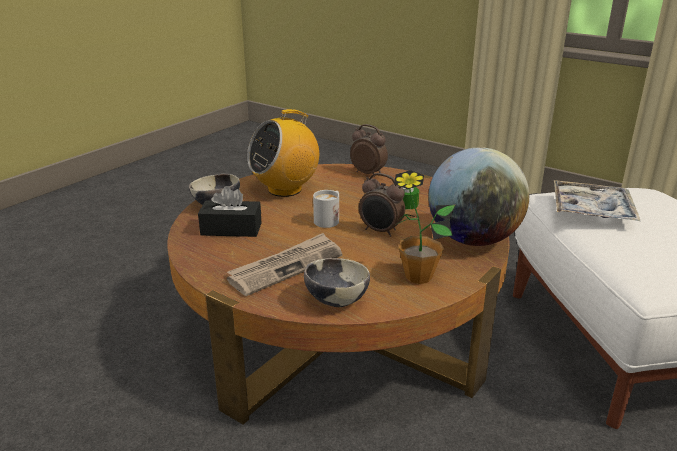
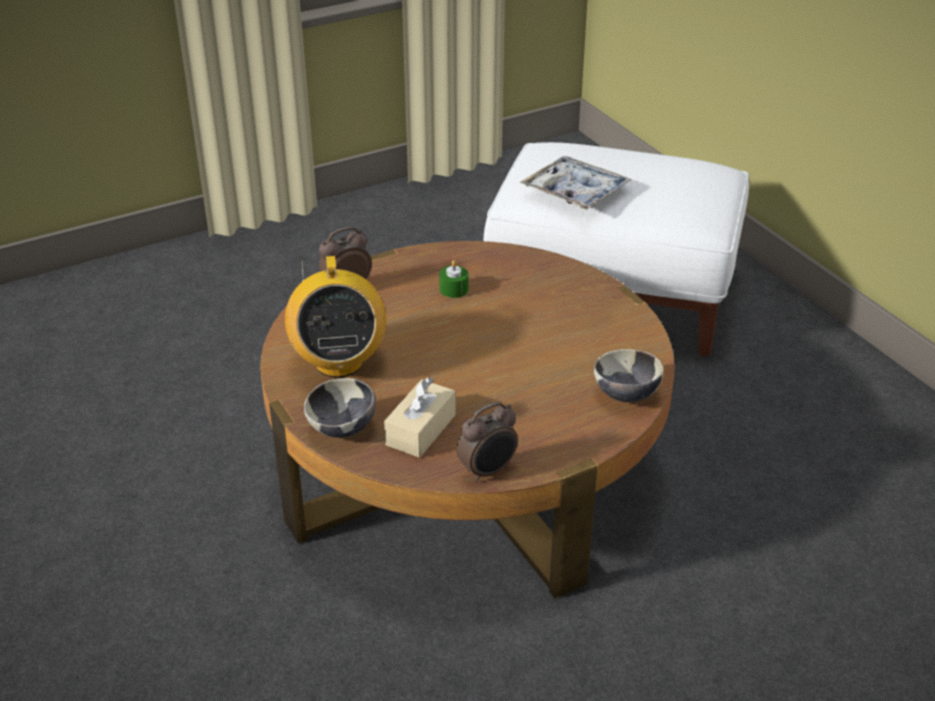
camera: 65 degrees left, 10 degrees up
(231, 229) = (421, 430): black tissue box -> beige tissue box
(286, 267) = (540, 410): newspaper -> none
(329, 219) = (451, 352): white mug -> none
(380, 231) = (505, 326): alarm clock -> alarm clock (488, 471)
(418, 277) = (612, 334): potted plant -> none
(473, 239) = (562, 278): globe -> none

